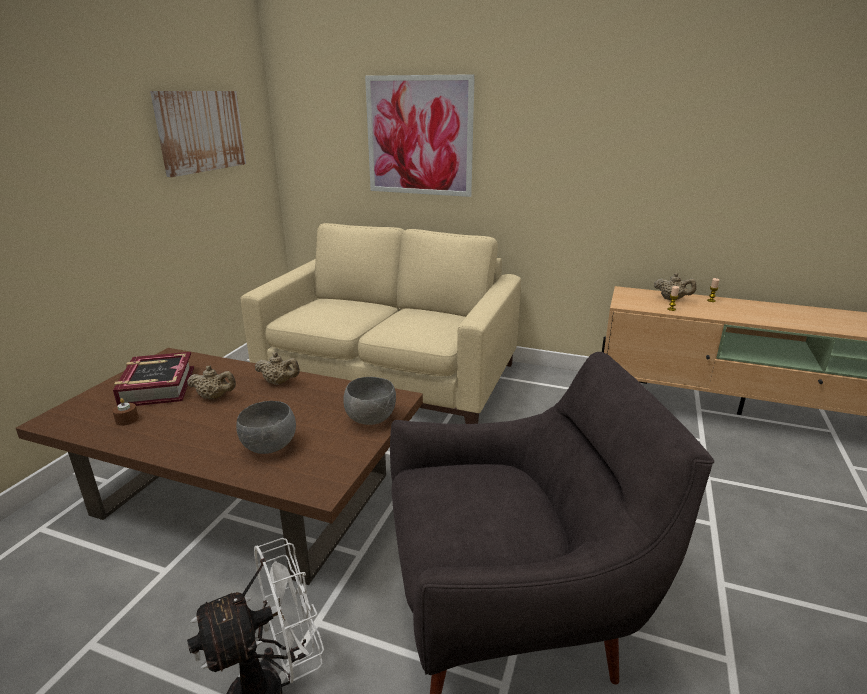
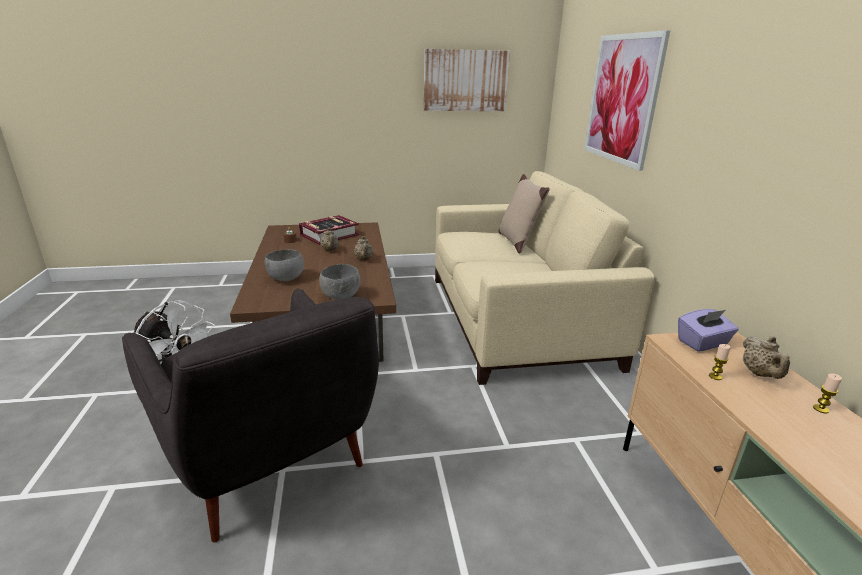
camera: 60 degrees right, 0 degrees up
(350, 301) = (517, 242): none -> beige pillow
(630, 298) = (703, 343): none -> purple tissue box

